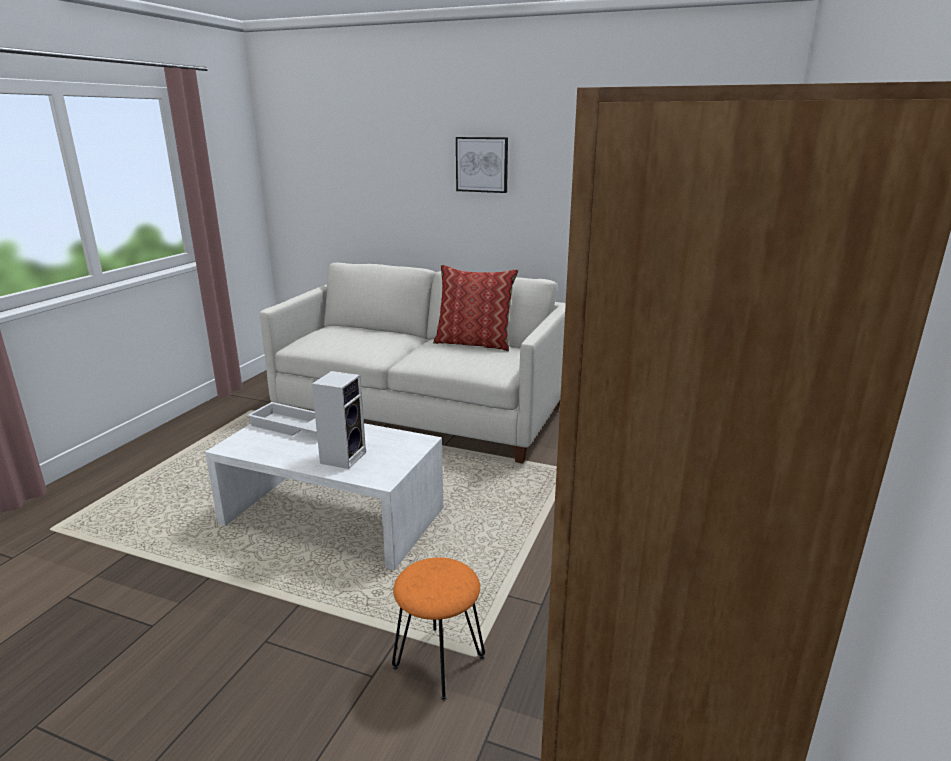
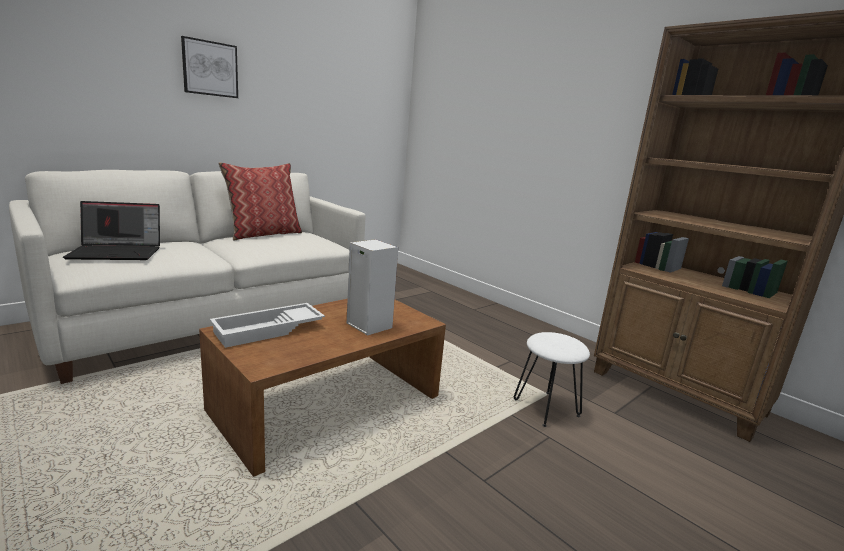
camera: 65 degrees left, 5 degrees down
(333, 516) = (327, 403): white coffee table -> brown coffee table
(340, 334) = (118, 252): none -> laptop
(439, 662) = (546, 408): orange stool -> white stool

